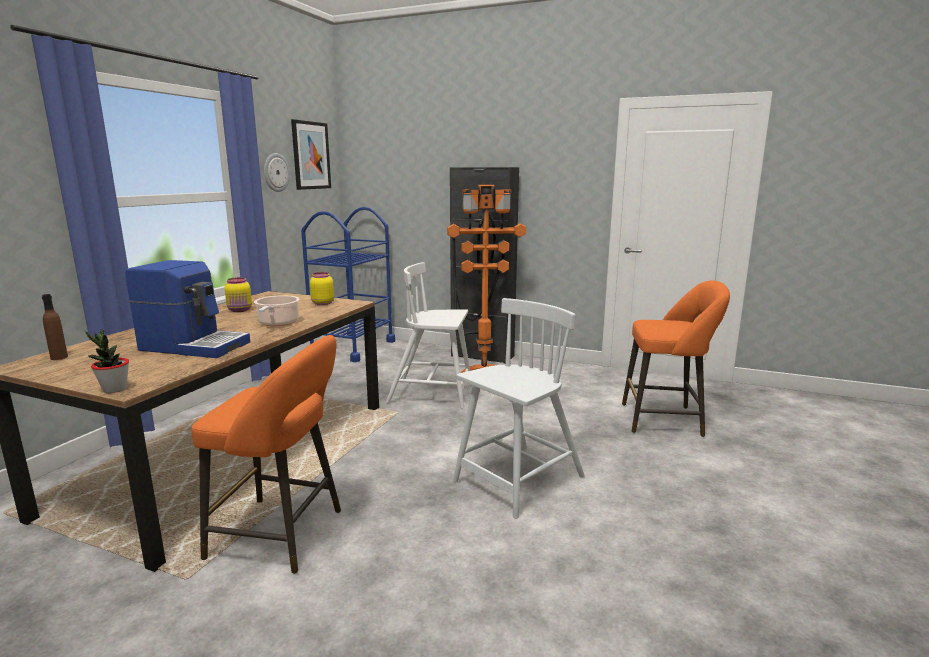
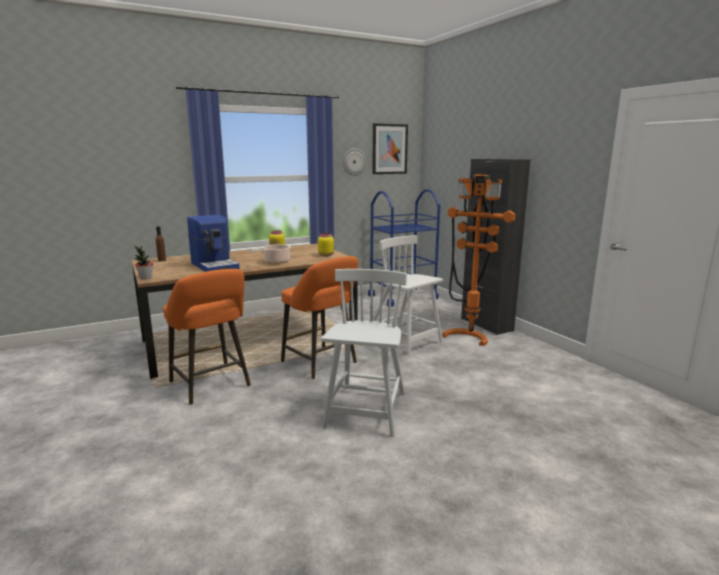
camera: 40 degrees right, 0 degrees up
(518, 480) = (366, 411): white chair -> white chair turned 75 degrees counterclockwise
(666, 420) = (564, 419): orange stool -> orange stool (321, 363)

